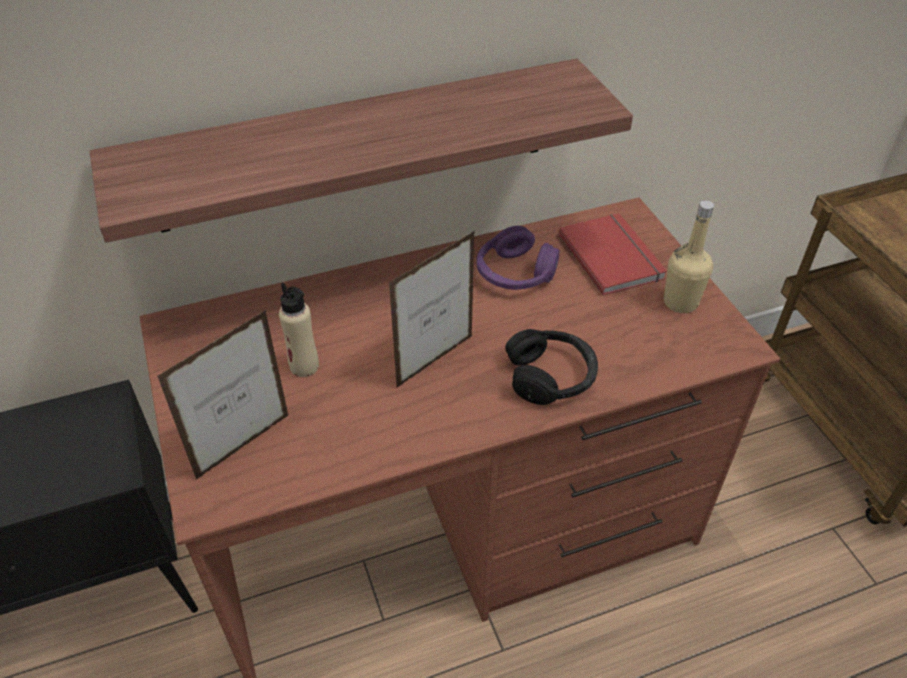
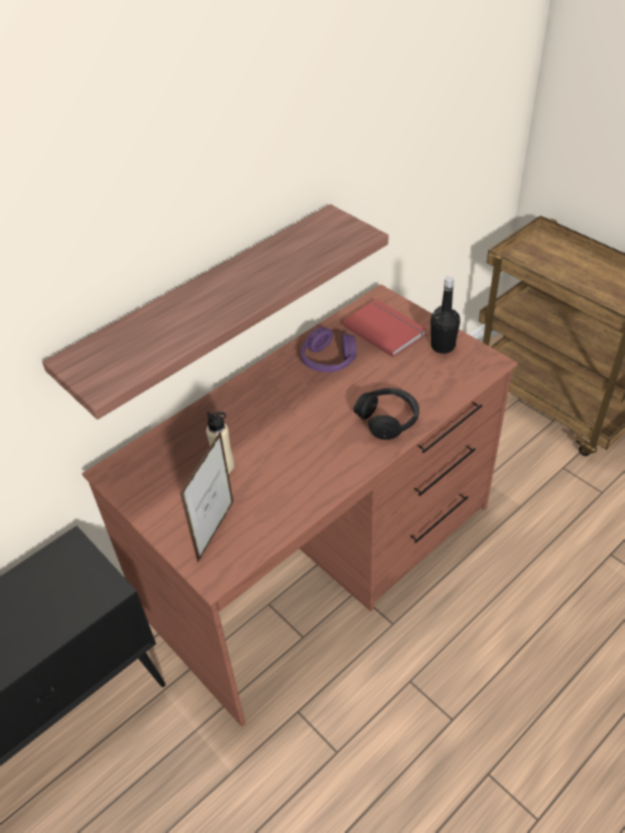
camera: 20 degrees left, 0 degrees up
(435, 361) = (309, 434): picture frame -> none
(680, 302) = (442, 346): beige bottle -> black bottle

